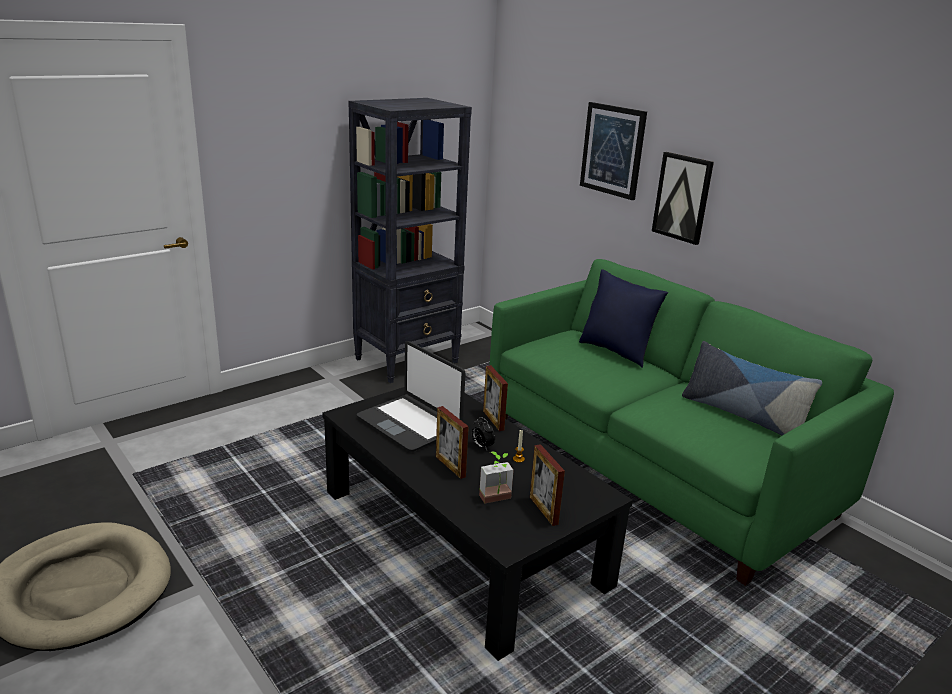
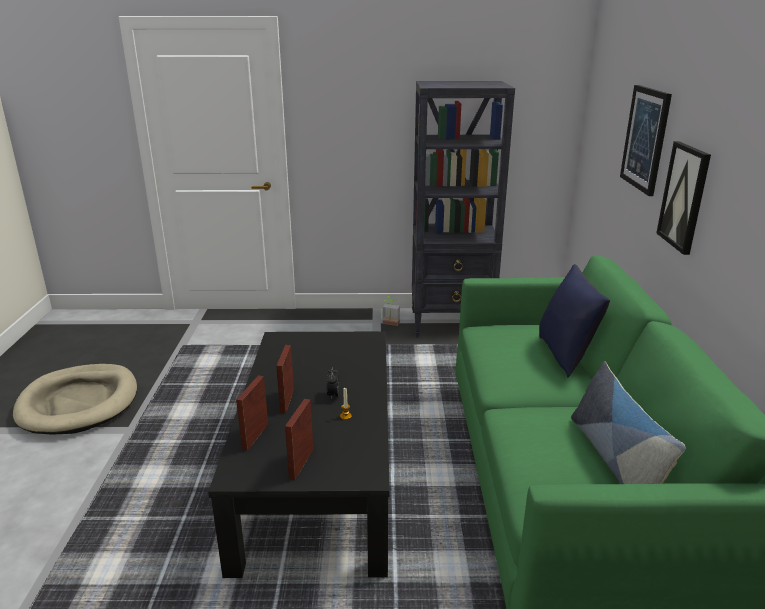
camera: 40 degrees right, 0 degrees up
(410, 423) = (308, 359): laptop -> none
(493, 420) = (374, 379): picture frame -> picture frame (255, 436)
(497, 500) = (280, 440): potted plant -> potted plant (390, 324)

